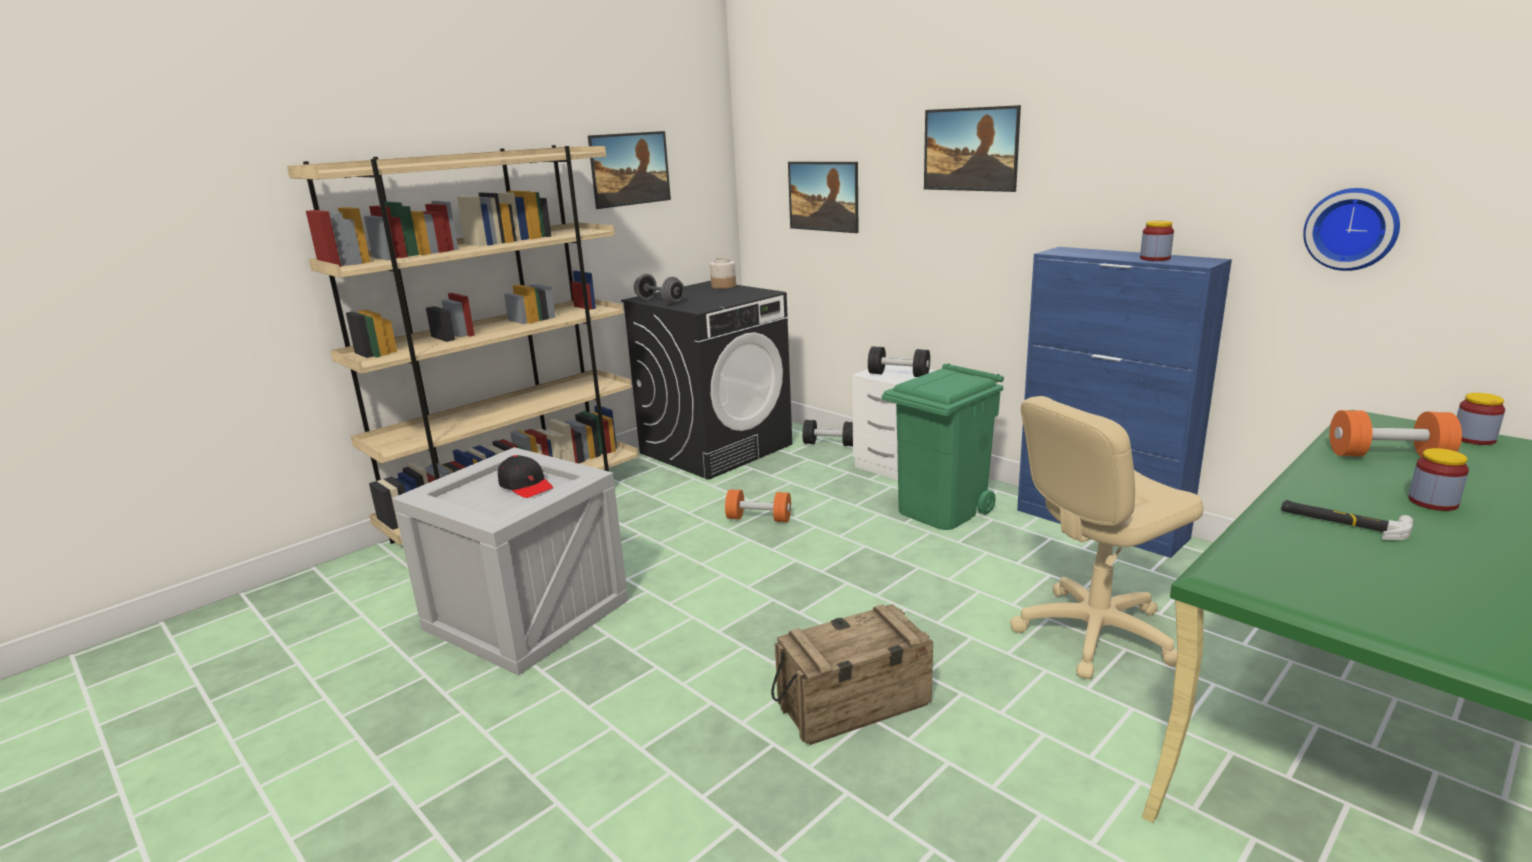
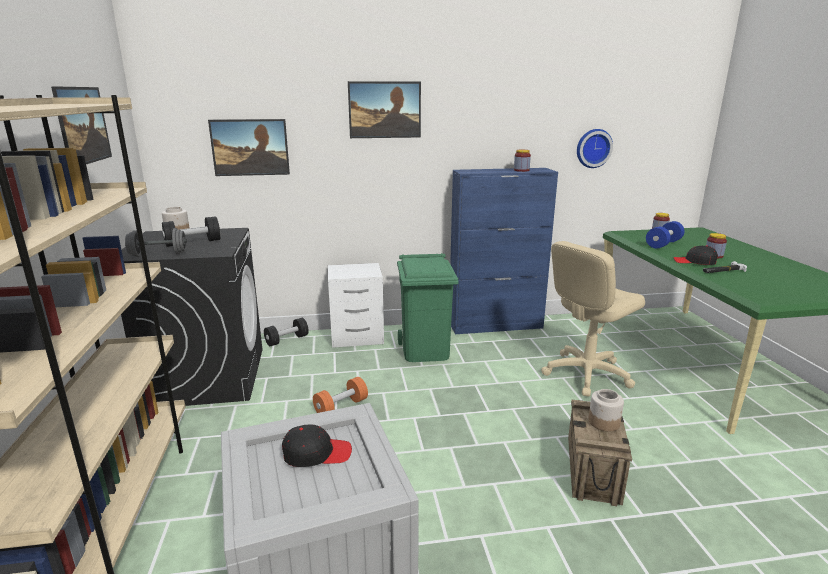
camera: 55 degrees left, 0 degrees up
(865, 638) = (604, 422): none -> jar
(898, 375) = (356, 271): black dumbbell -> black dumbbell (193, 243)
(1094, 633) = (586, 374): beige office chair -> beige office chair turned 45 degrees clockwise
(1335, 494) = (694, 262): none -> black cap
(1388, 455) = (663, 244): orange dumbbell -> blue dumbbell

